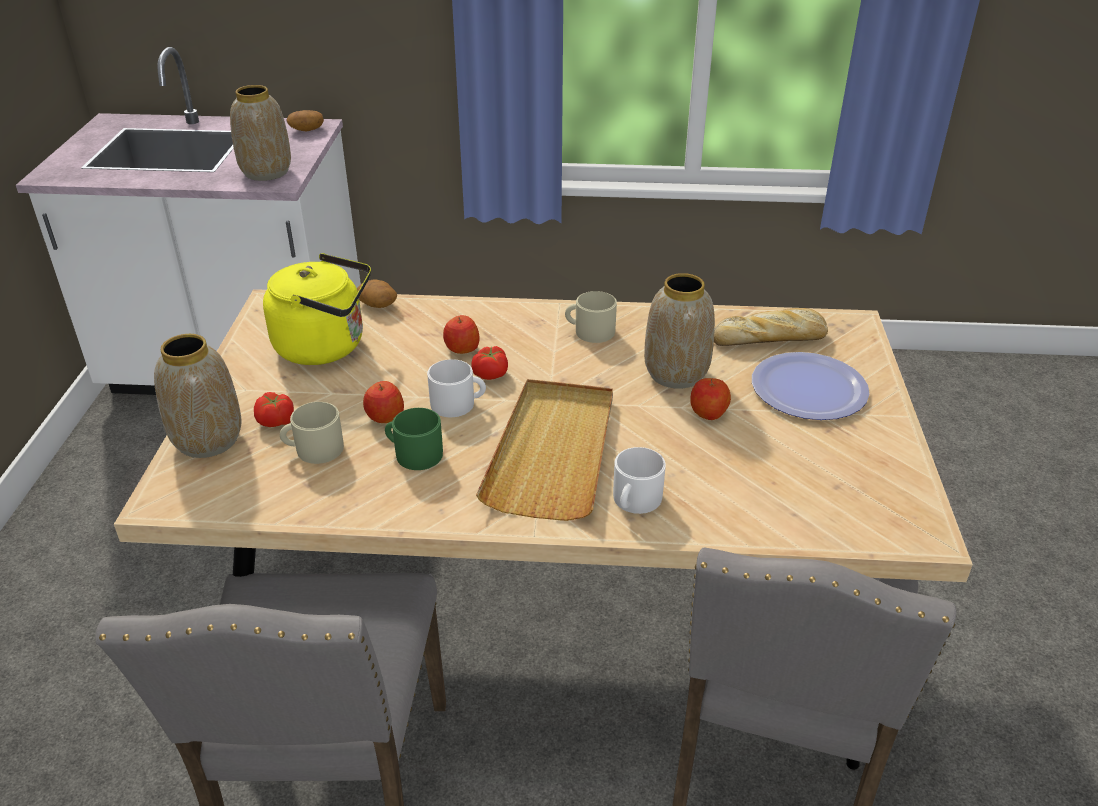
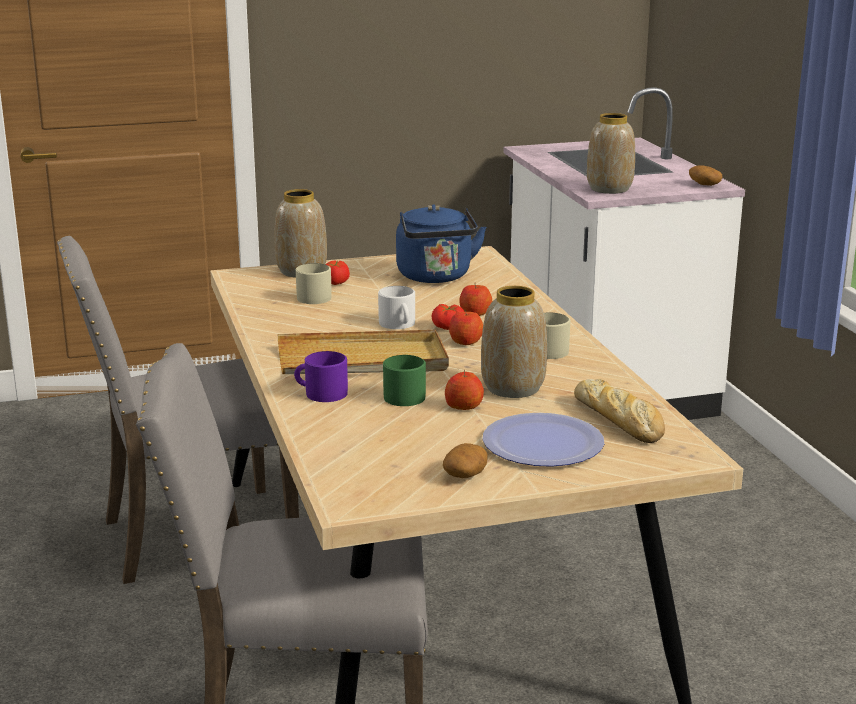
camera: 70 degrees right, 15 degrees down
(326, 346) = (436, 277): yellow kettle -> blue kettle
(378, 304) = (509, 280): potato -> potato (465, 475)
(384, 416) = (364, 307): apple -> apple (465, 342)
(413, 453) = (328, 322): green mug -> green mug (404, 395)
(634, 501) = (321, 393): white mug -> purple mug

